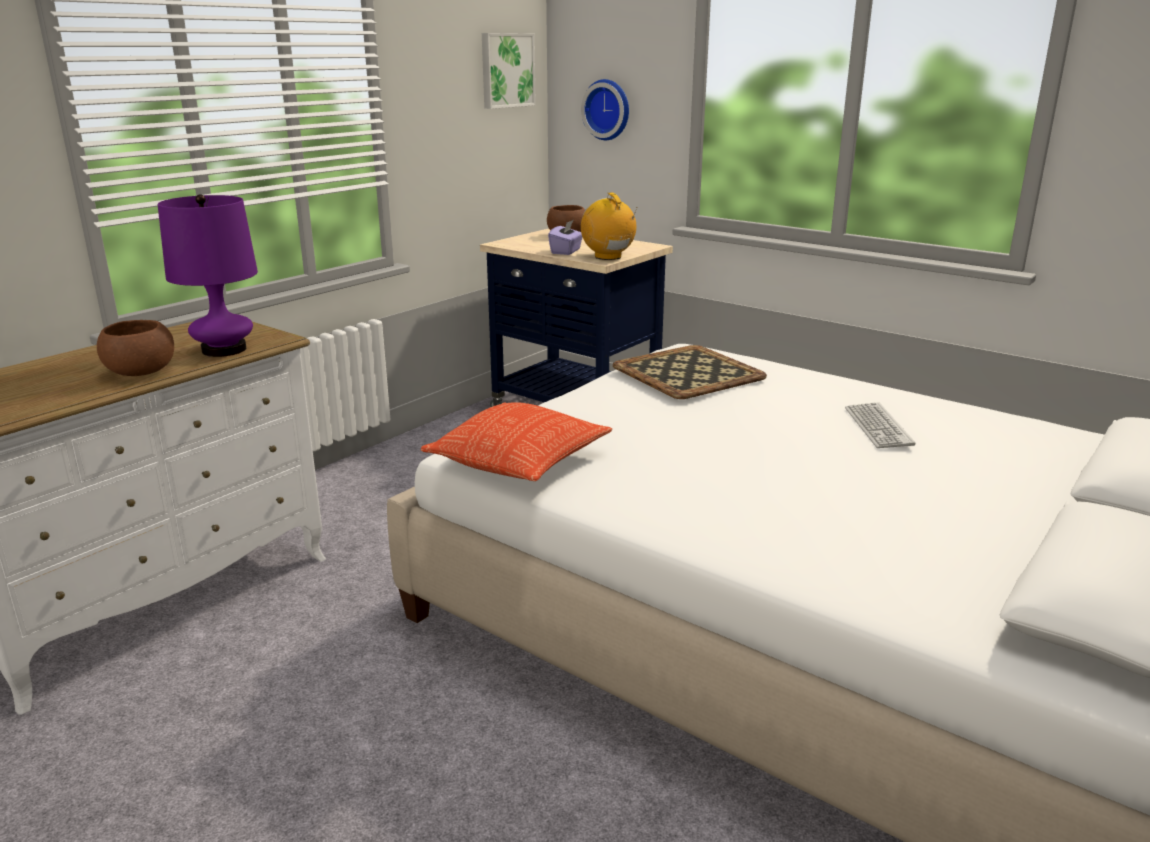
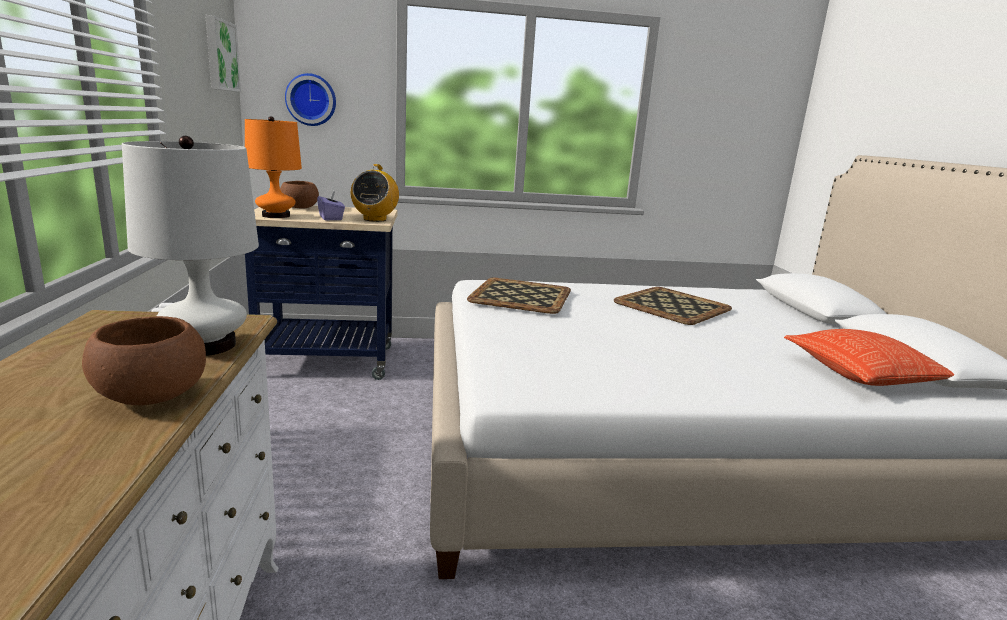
camera: 45 degrees left, 5 degrees down
(224, 350) = (205, 345): purple table lamp -> white table lamp
(518, 462) = (555, 385): orange pillow -> orange pillow (863, 374)
(520, 244) = (276, 216): none -> orange table lamp
(608, 257) = (375, 219): radio -> radio turned 105 degrees counterclockwise
(877, 427) = (673, 306): keyboard -> tray

